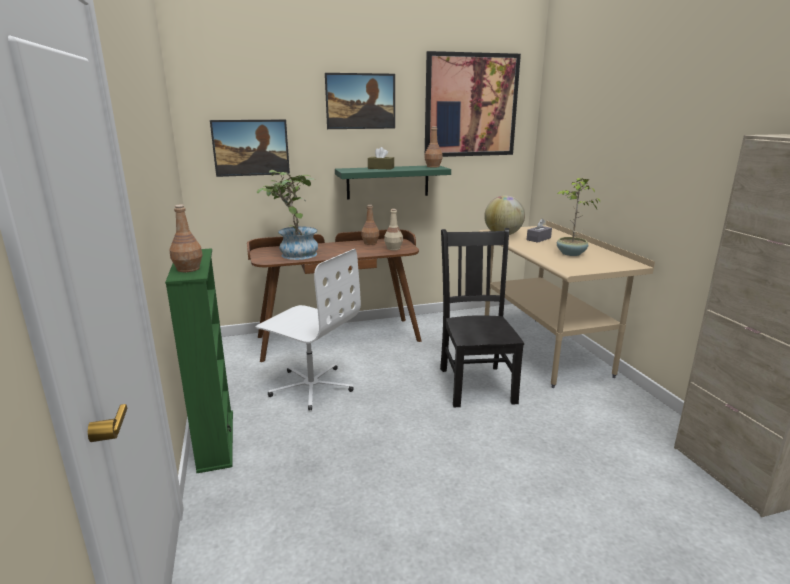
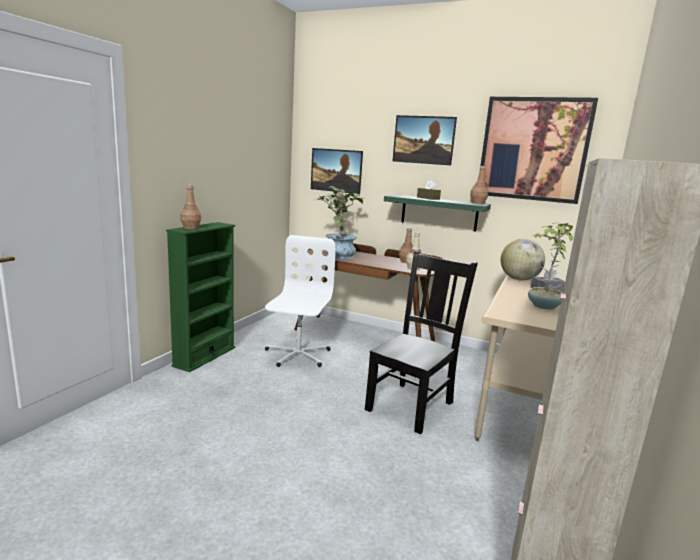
camera: 40 degrees right, 5 degrees down
(311, 386) = (297, 354): white office chair -> white office chair turned 150 degrees counterclockwise

